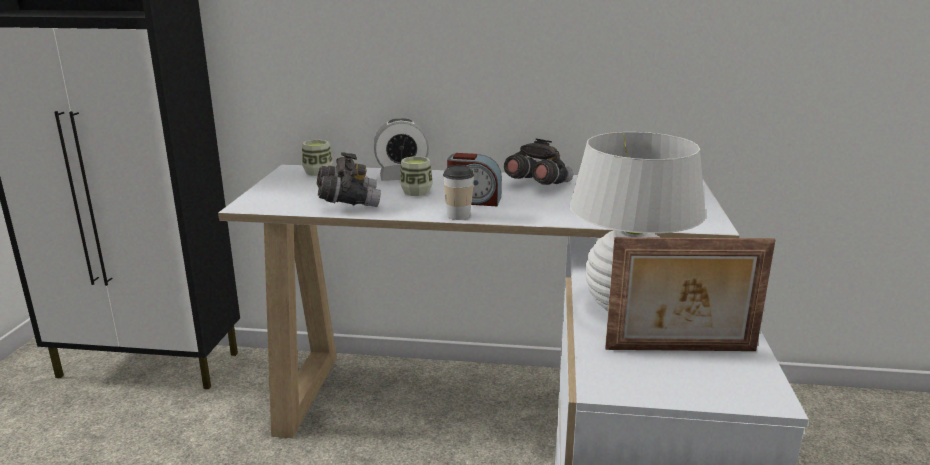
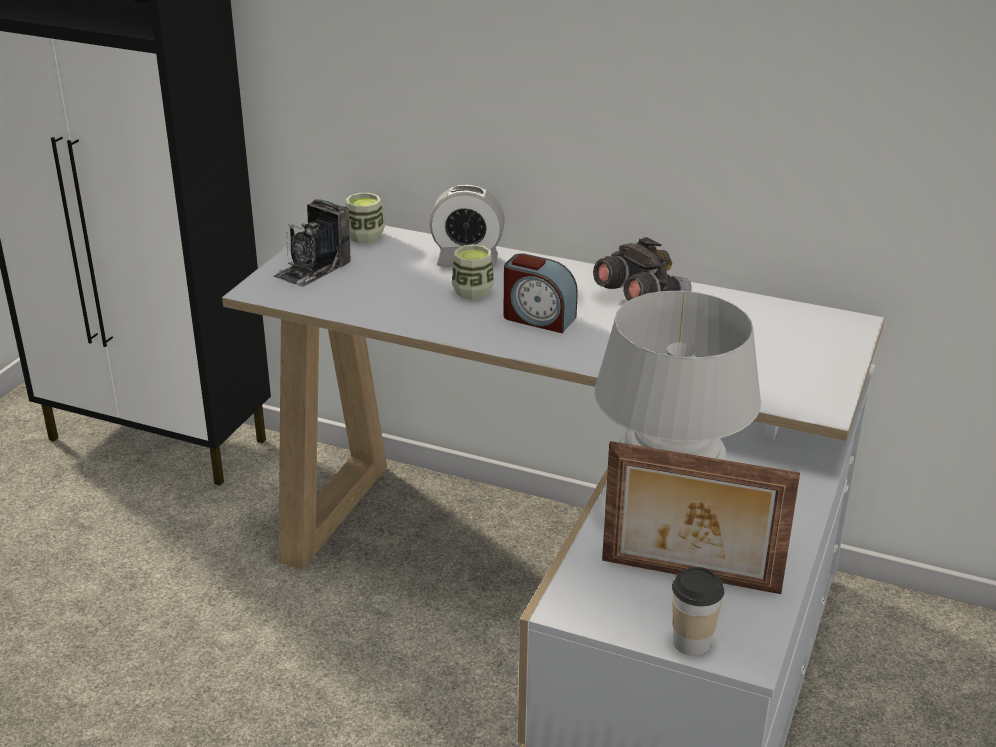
camera: 15 degrees right, 10 degrees up
(286, 191) = (313, 269): none -> camera
(348, 202) = (379, 300): grey binoculars -> none
(458, 215) = (504, 343): cup -> cup (692, 642)

